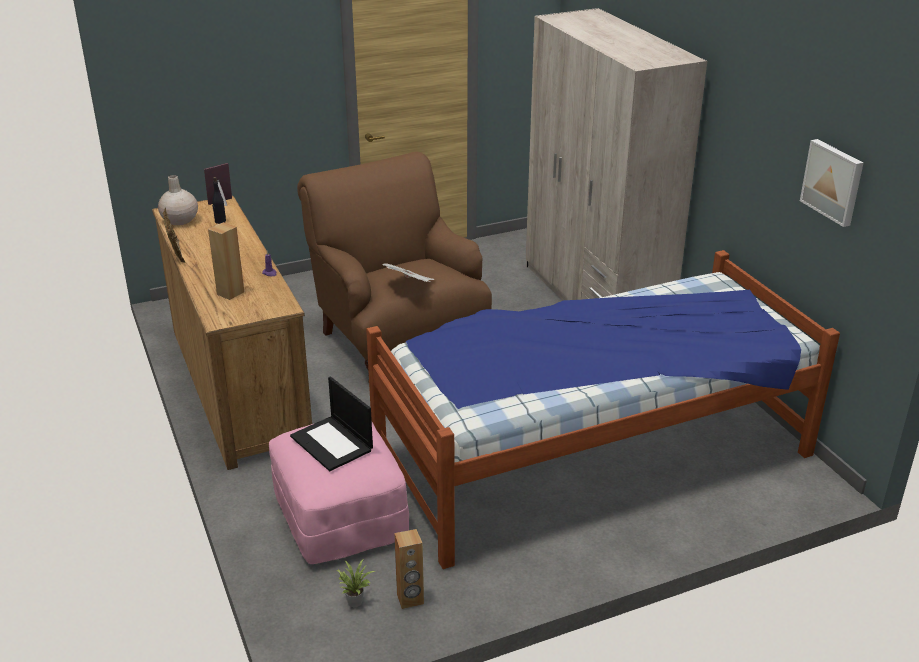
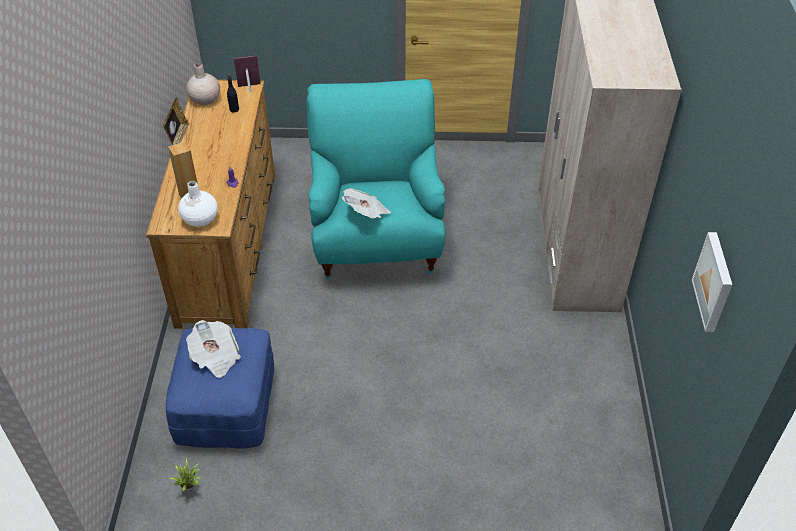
camera: 25 degrees right, 15 degrees up
(258, 307) = (200, 219): none -> white vase
(333, 443) = (215, 357): laptop -> newspaper
(341, 516) = (227, 405): pink ottoman -> blue ottoman
(398, 341) = (376, 240): brown armchair -> turquoise armchair
(410, 599) = (229, 504): brown speaker -> none
(590, 451) = (459, 416): bed -> none

